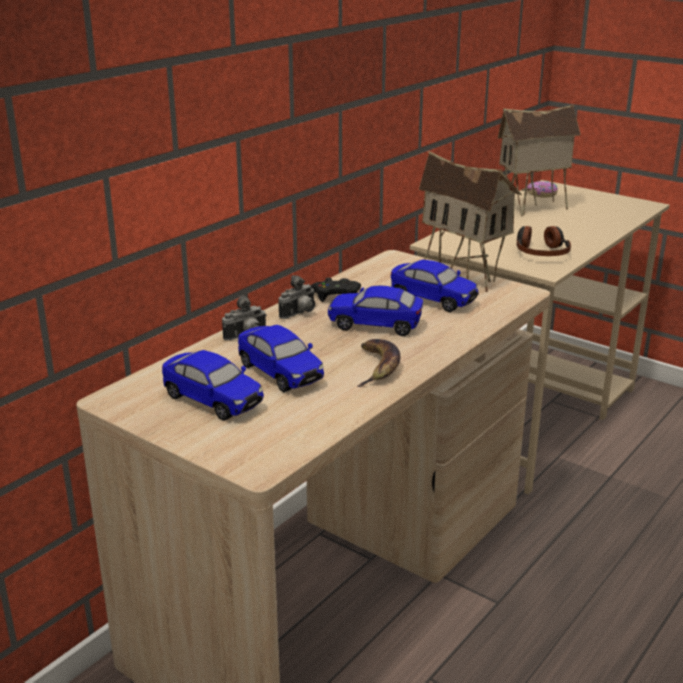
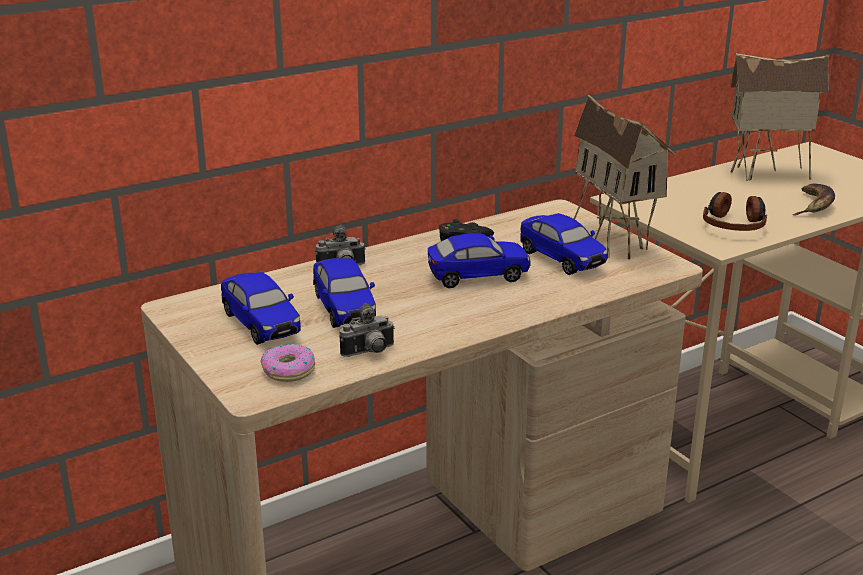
camera: 20 degrees right, 0 degrees up
(300, 314) = (411, 253): camera -> camera (369, 353)
(375, 325) = (478, 276): toy car -> toy car turned 135 degrees clockwise
(378, 367) = (445, 319): banana -> banana (813, 205)
(541, 194) = (794, 158): donut -> donut (288, 370)

